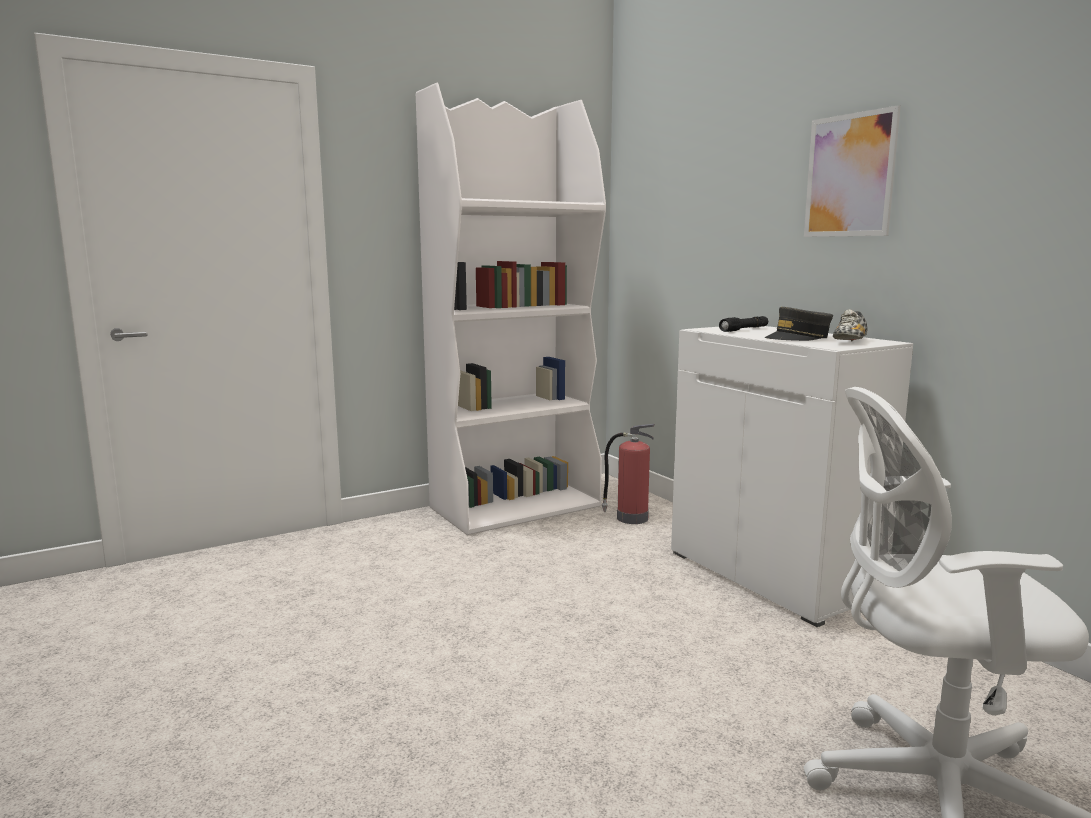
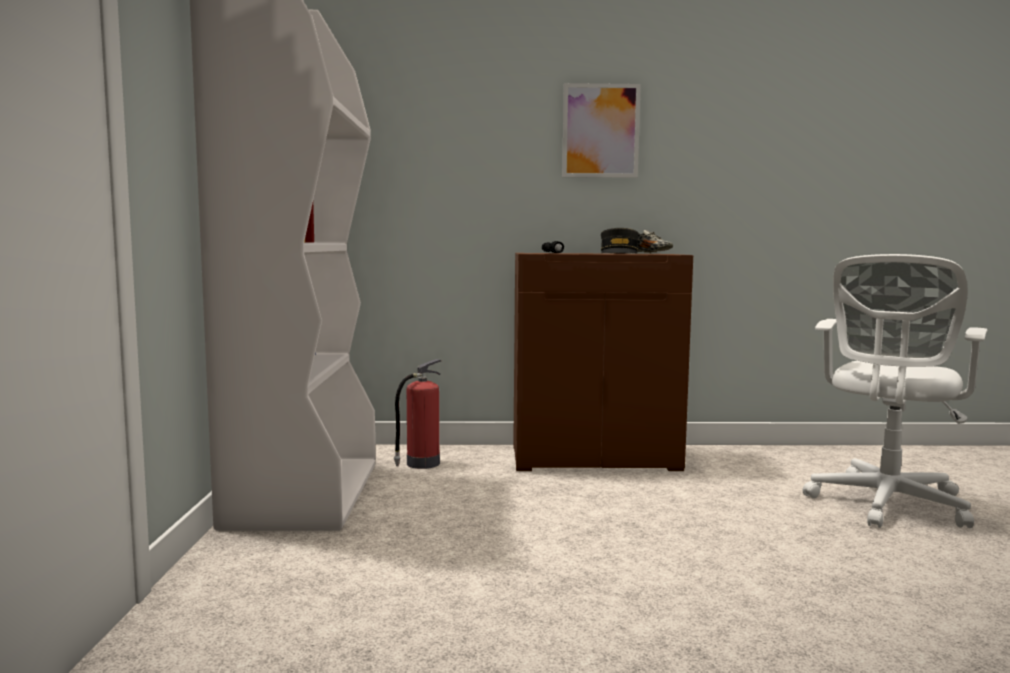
camera: 60 degrees left, 5 degrees down
(773, 575) = (595, 458): white cabinet -> brown cabinet

